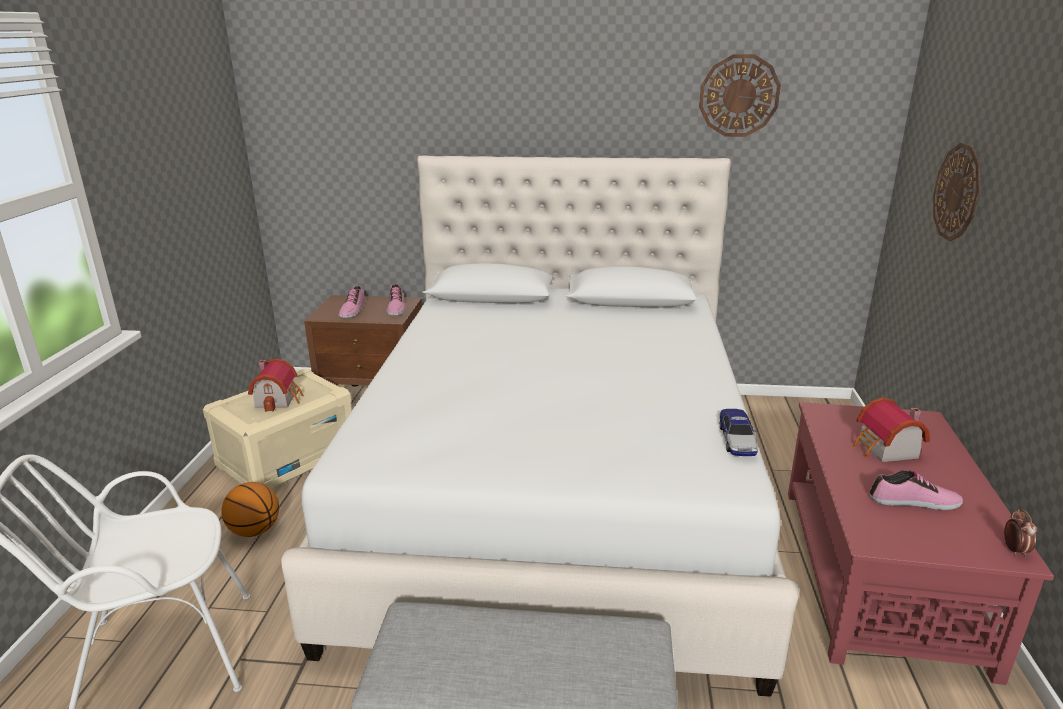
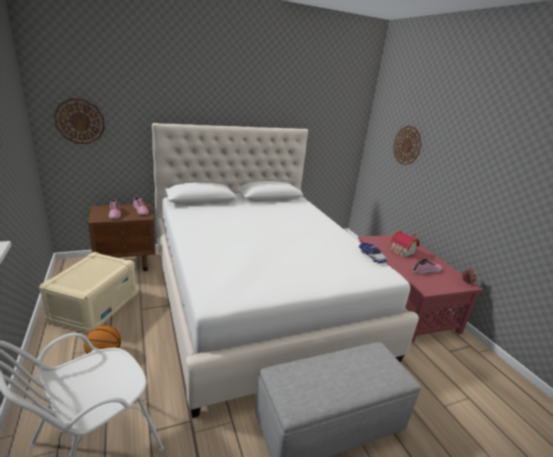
camera: 30 degrees left, 0 degrees up
(279, 399) = (91, 272): toy house -> none
(739, 96) = (310, 100): wall clock -> wall clock (80, 121)

